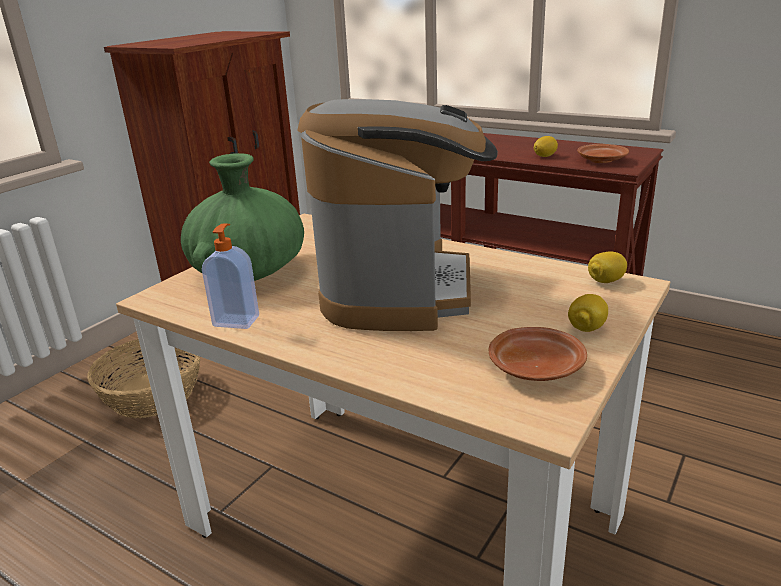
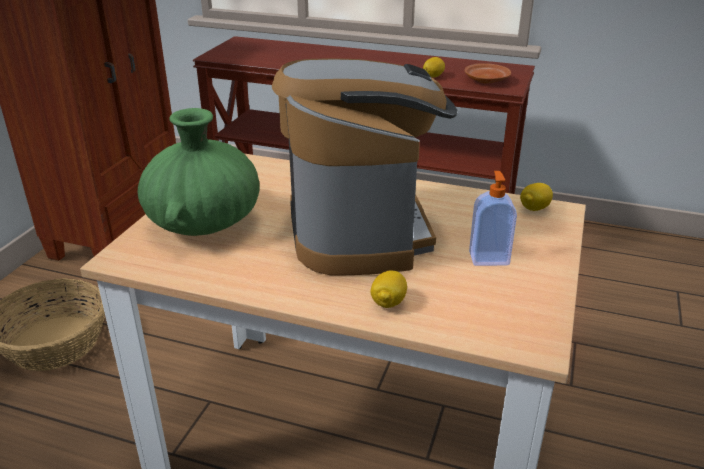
camera: 15 degrees left, 5 degrees up
(237, 320) = (220, 276): soap dispenser -> soap dispenser (488, 258)
(536, 367) = (510, 297): brown plate -> none
(586, 328) = (536, 256): lemon -> lemon (388, 303)

